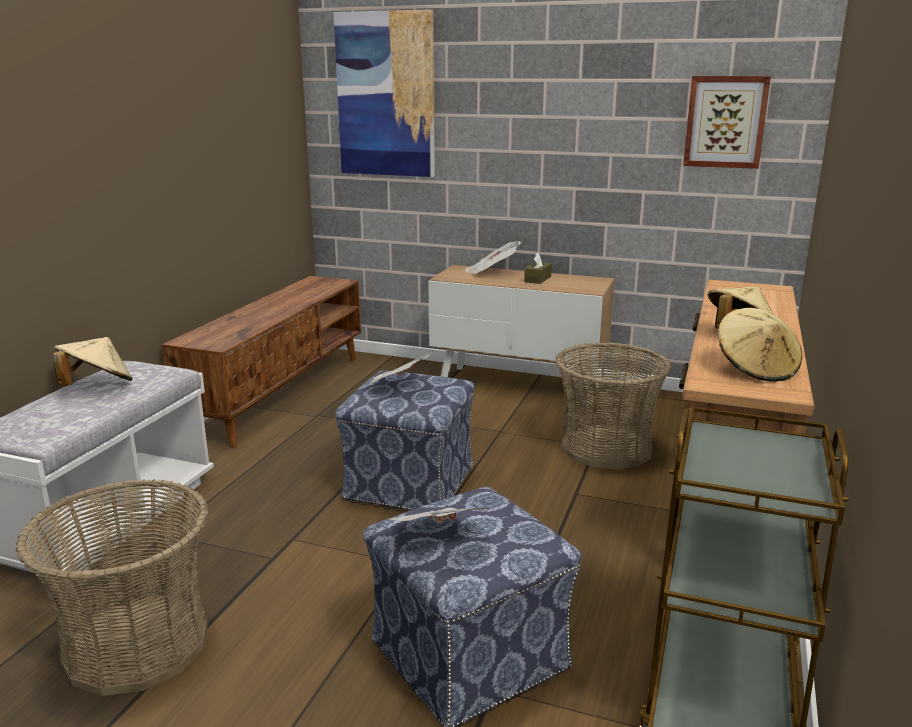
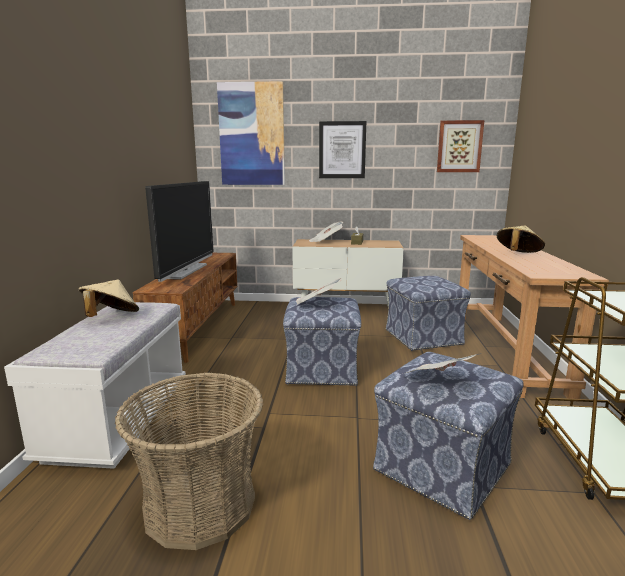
camera: 15 degrees left, 5 degrees down
(257, 311) = (185, 271): none -> television
(525, 123) = (342, 150): none -> picture
(606, 448) = (422, 337): basket -> ottoman
(755, 369) = (552, 267): beige hat -> none

